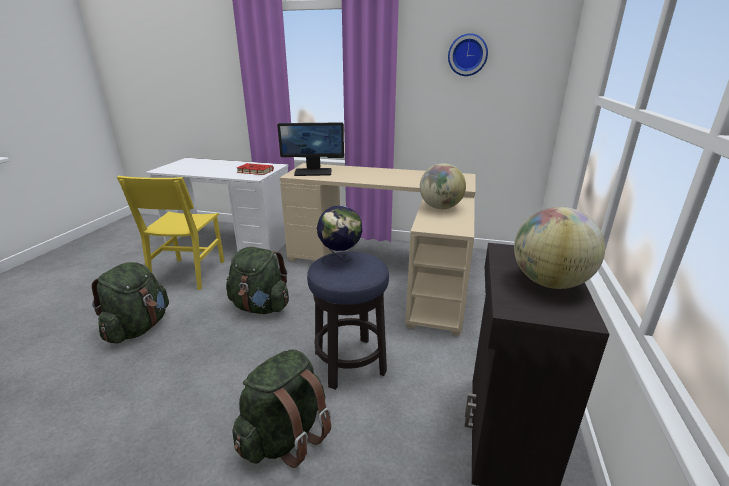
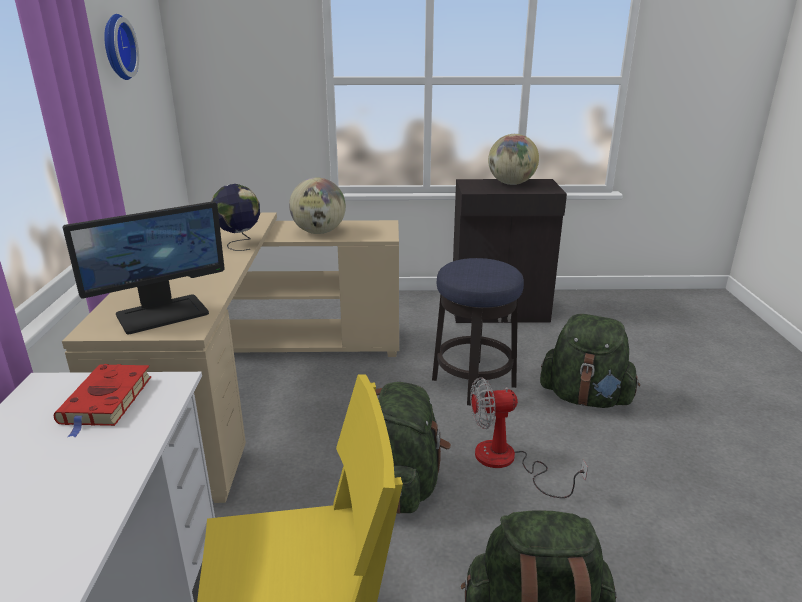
camera: 105 degrees left, 0 degrees up
(244, 352) = (507, 462): none -> fan
(313, 172) = (162, 313): monitor -> monitor turned 75 degrees clockwise
(340, 259) = (472, 273): globe -> globe (239, 244)

